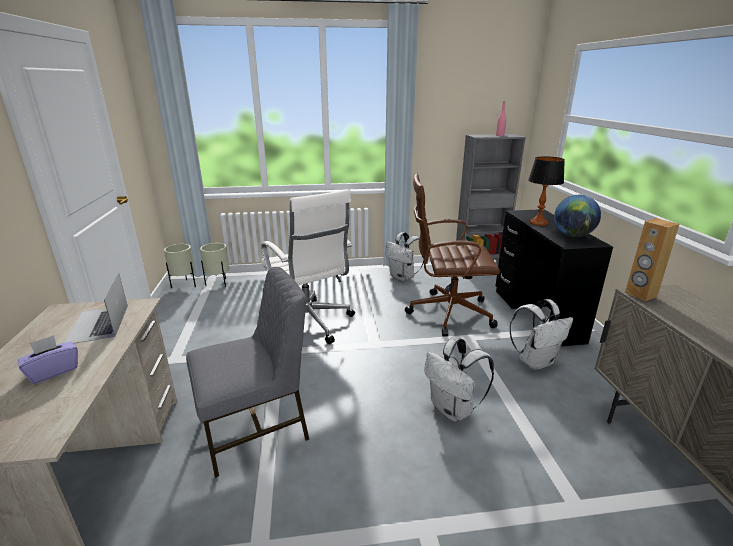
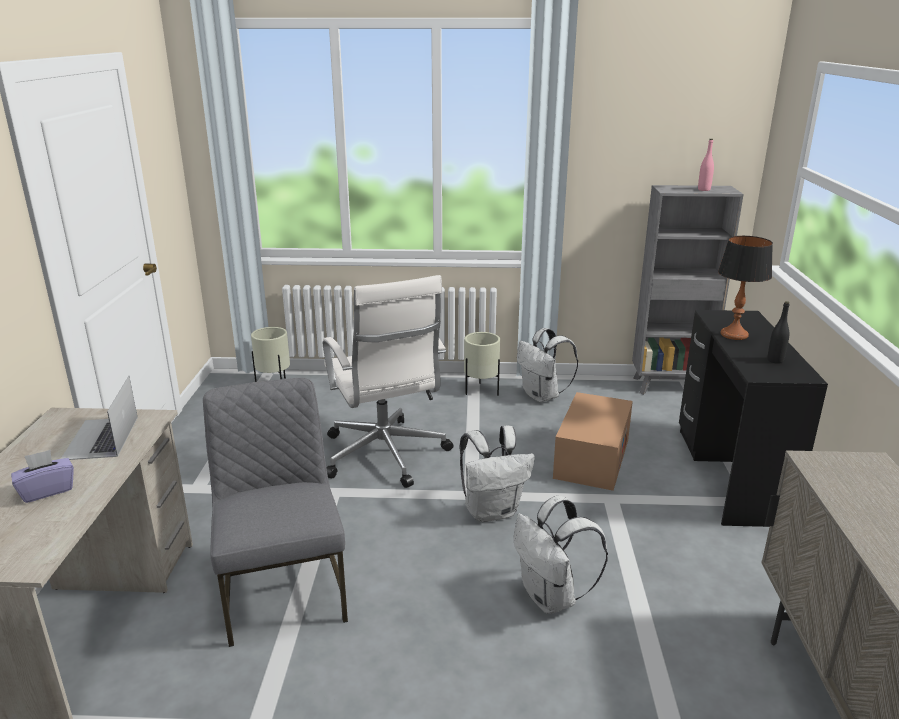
camera: 10 degrees right, 0 degrees up
(184, 285) = (228, 383): beige planter -> beige planter (481, 391)
(256, 428) = (284, 590): grey chair -> grey chair turned 90 degrees counterclockwise
(447, 313) = (591, 458): brown office chair -> cardboard box
(535, 361) = (699, 544): white backpack -> white backpack (492, 511)
(572, 235) = (775, 360): globe -> black bottle
(640, 295) = (815, 463): brown speaker -> none

